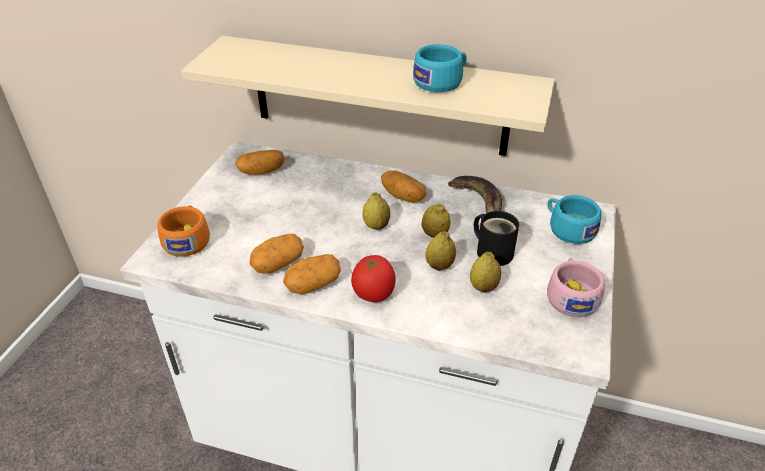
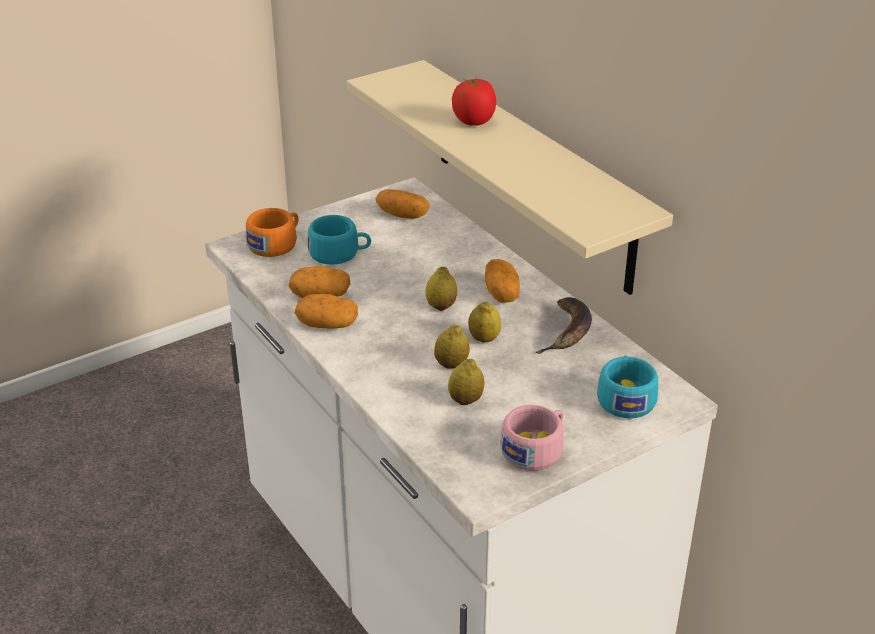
camera: 40 degrees right, 5 degrees down
(373, 293) = (365, 356): tomato -> tomato (474, 122)
(441, 81) = (550, 174): turquoise cup -> turquoise cup (340, 254)
(493, 251) = (518, 378): black mug -> none

